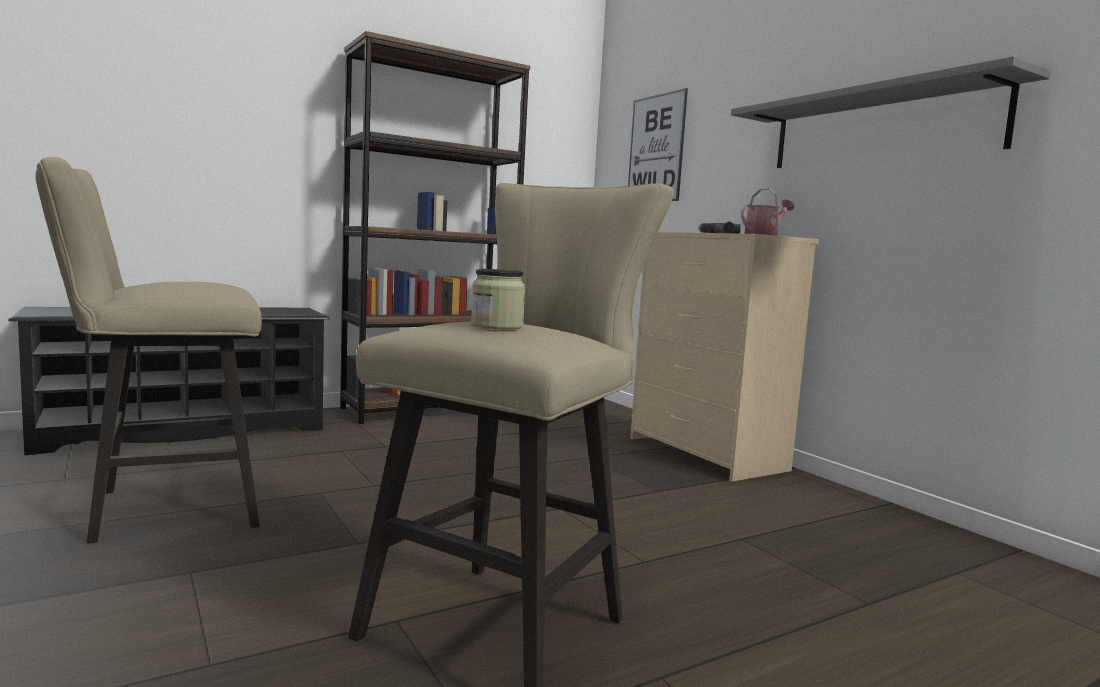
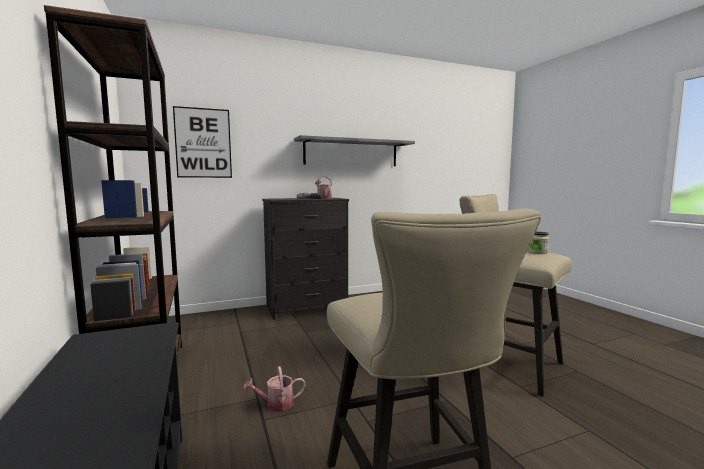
camera: 80 degrees left, 0 degrees up
(370, 453) = (276, 404): none -> watering can
(706, 454) = (307, 308): beige dresser -> black dresser

